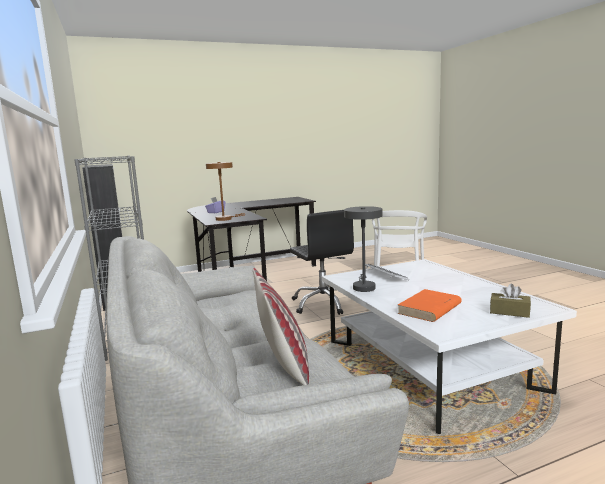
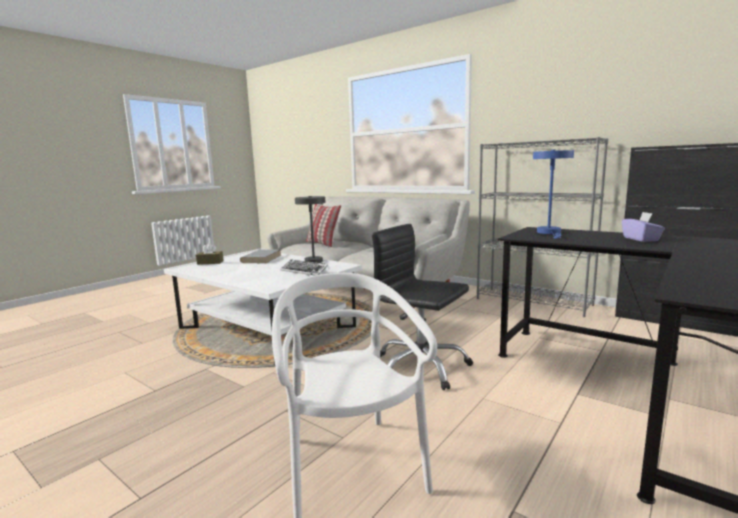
camera: 150 degrees right, 0 degrees up
(225, 219) = (550, 233): brown table lamp -> blue table lamp
(429, 309) = (261, 258): orange book -> grey book

